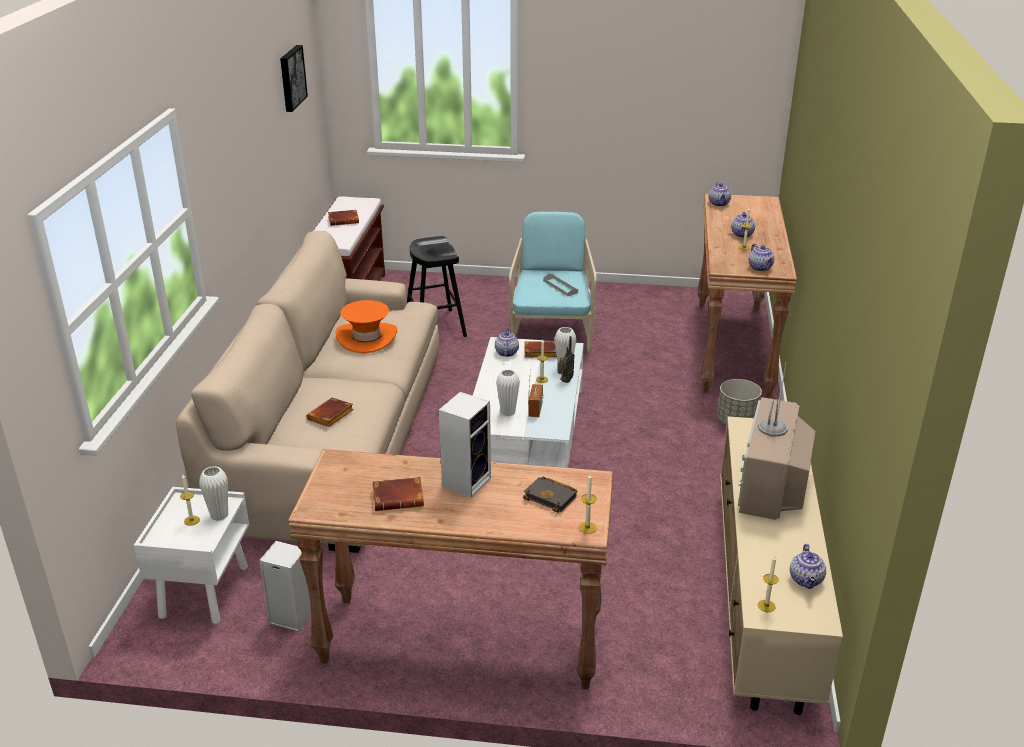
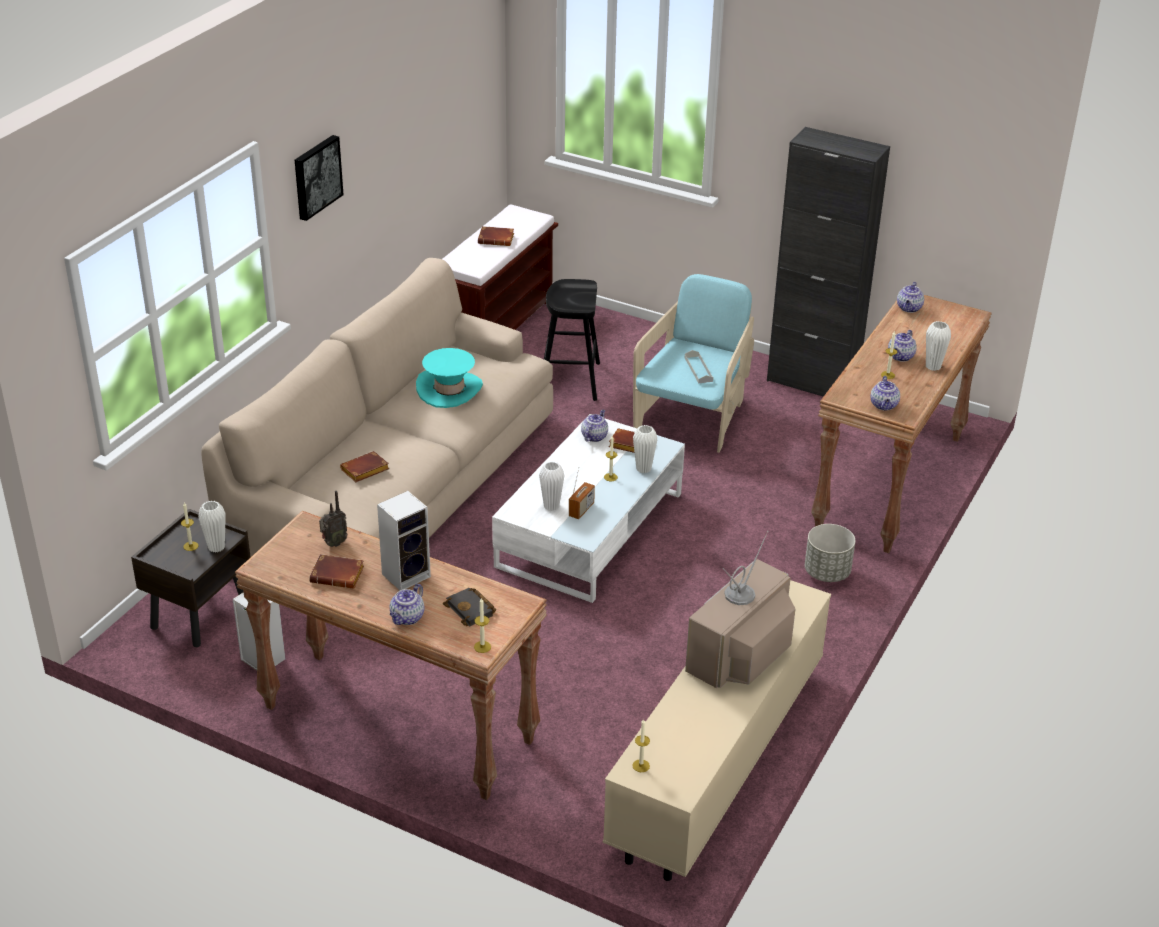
camera: 20 degrees right, 5 degrees up
(204, 591) = (200, 613): white nightstand -> brown nightstand
(291, 78) = (449, 80): picture -> picture (316, 176)
(367, 338) = (449, 389): orange hat -> turquoise hat
(564, 381) = (633, 484): radio -> radio (333, 543)
(624, 293) = (812, 383): none -> black cabinet
(771, 236) = (933, 366): none -> white vase
(806, 580) = (698, 753): teapot -> teapot (407, 618)

